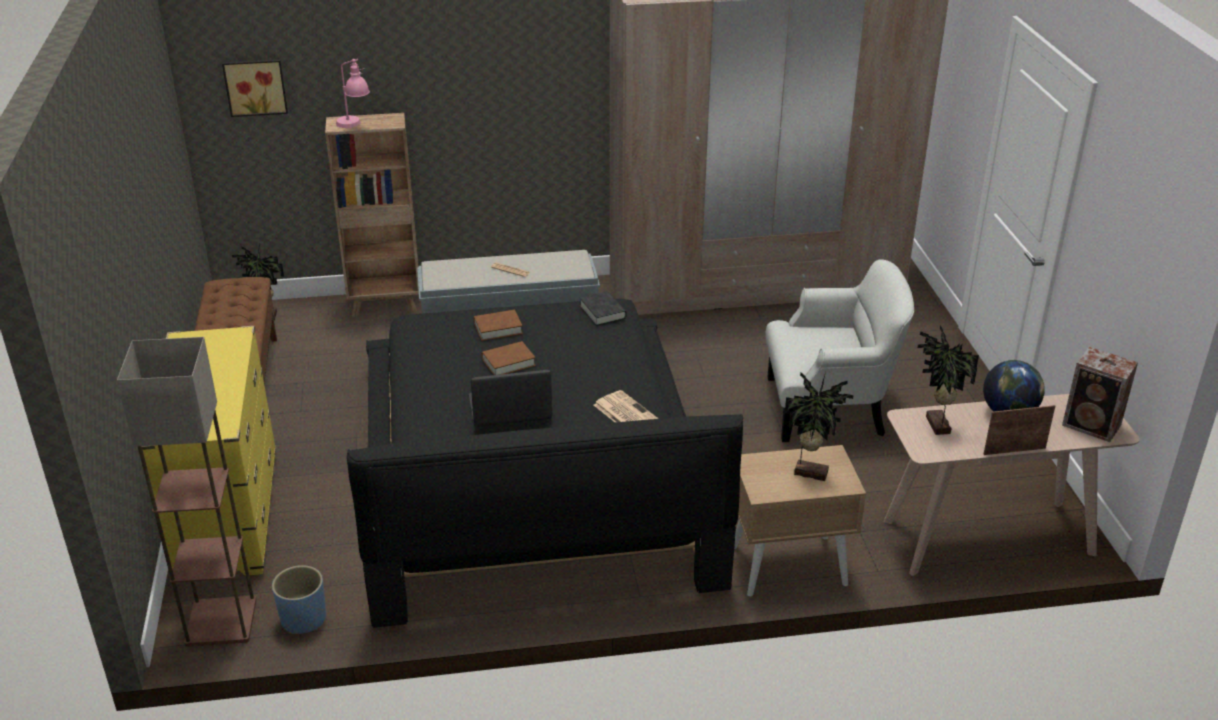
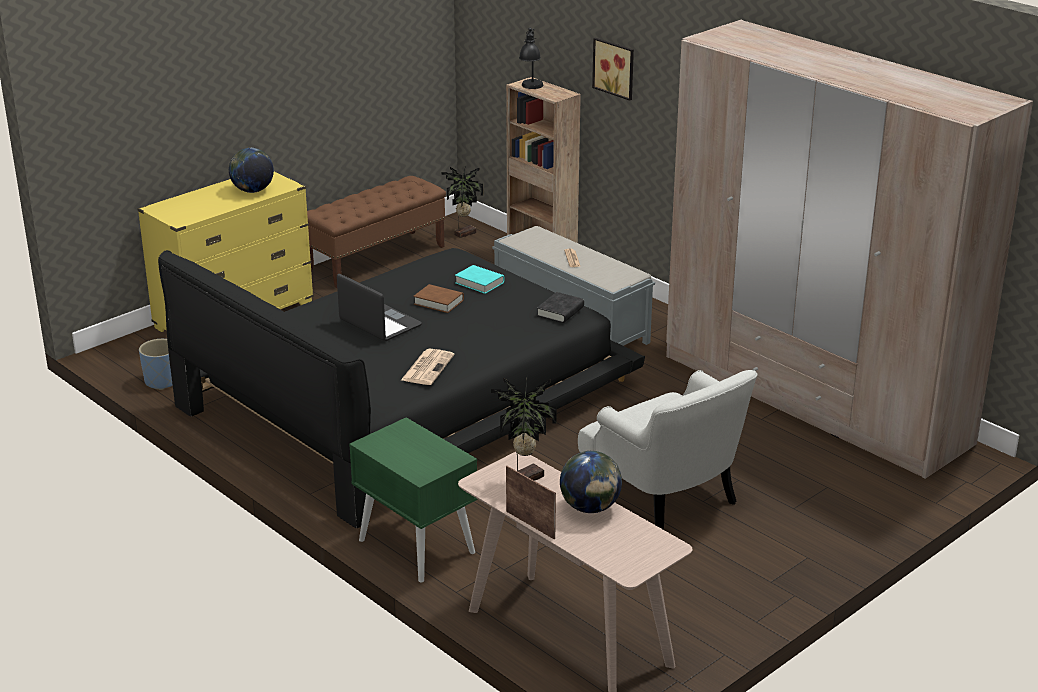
camera: 55 degrees right, 5 degrees down
(216, 359) = (252, 191): none -> globe
(222, 621) = (135, 357): floor lamp -> none
(255, 86) = (497, 34): picture -> picture (615, 68)
(355, 126) = (531, 88): pink table lamp -> black table lamp
(498, 329) = (479, 283): brown book -> turquoise book
(788, 565) = (415, 546): beige nightstand -> green nightstand
(810, 471) = (421, 455): potted plant -> none
(1093, 426) = (624, 556): speaker -> none

